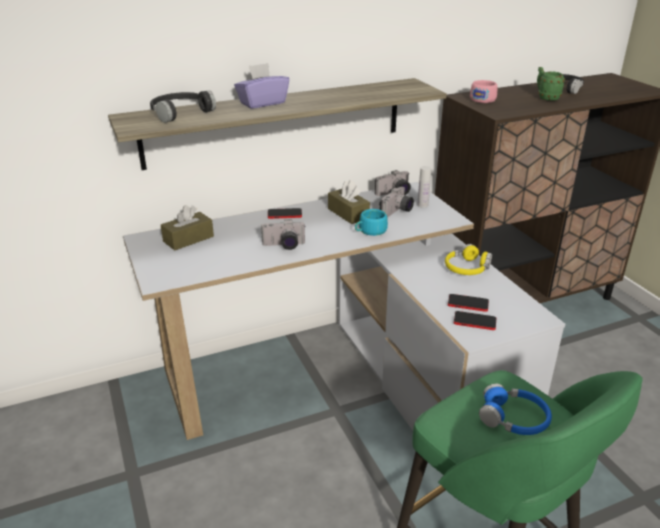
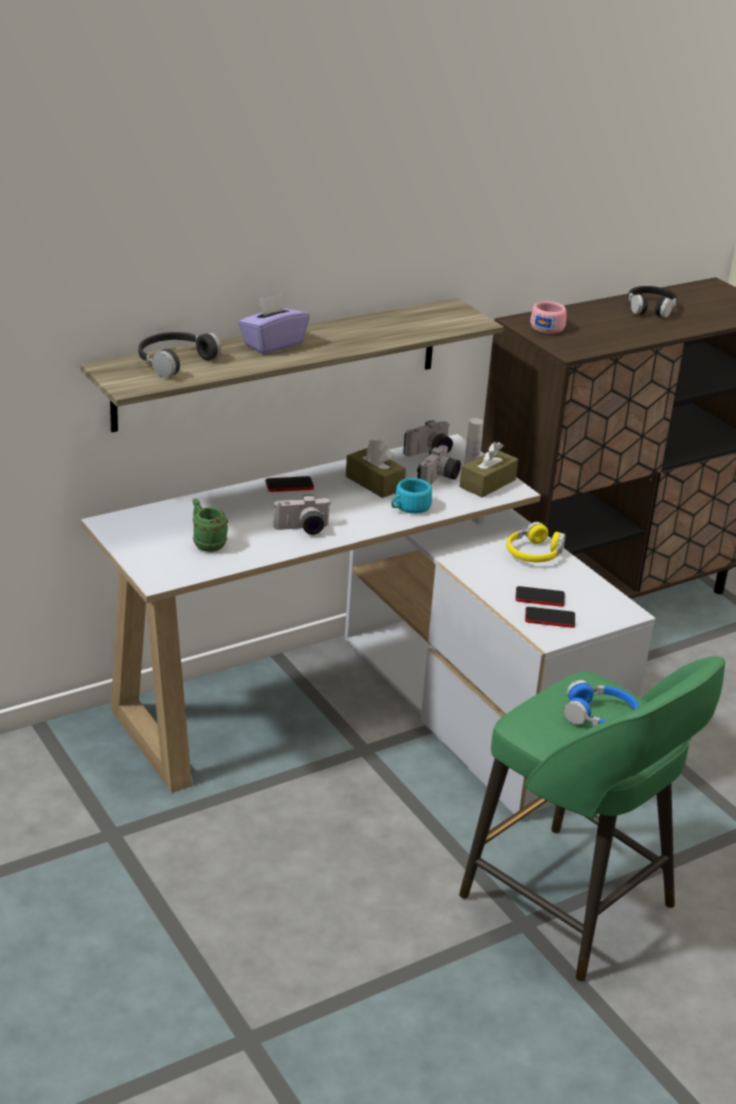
camera: 10 degrees left, 0 degrees up
(188, 239) = (173, 522): brown tissue box -> brown tissue box (487, 483)
(546, 97) = (628, 324): green mug -> green mug (206, 543)

